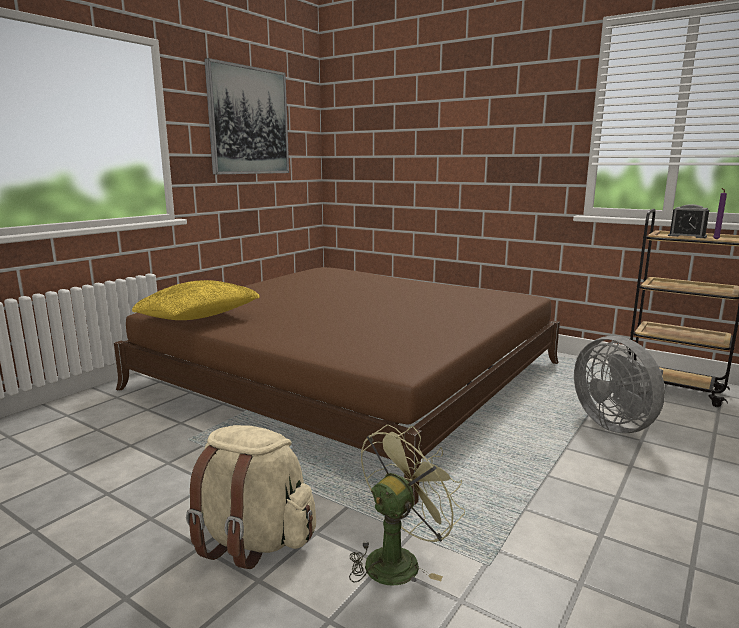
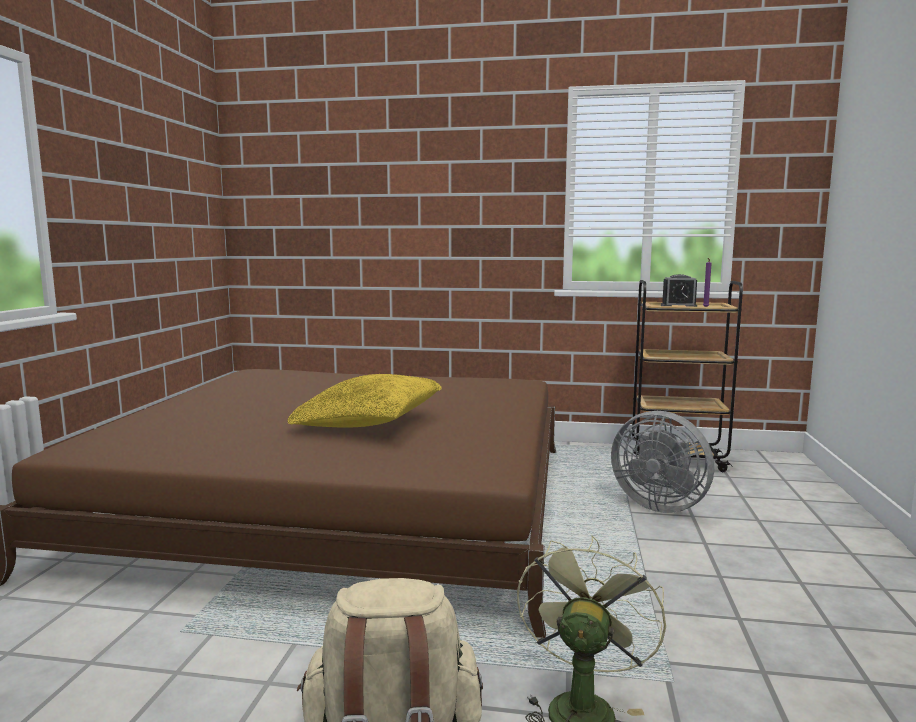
camera: 25 degrees left, 5 degrees down
(197, 318) = (145, 452): yellow pillow -> yellow pillow (368, 423)
(249, 121) = (144, 177): picture -> none

